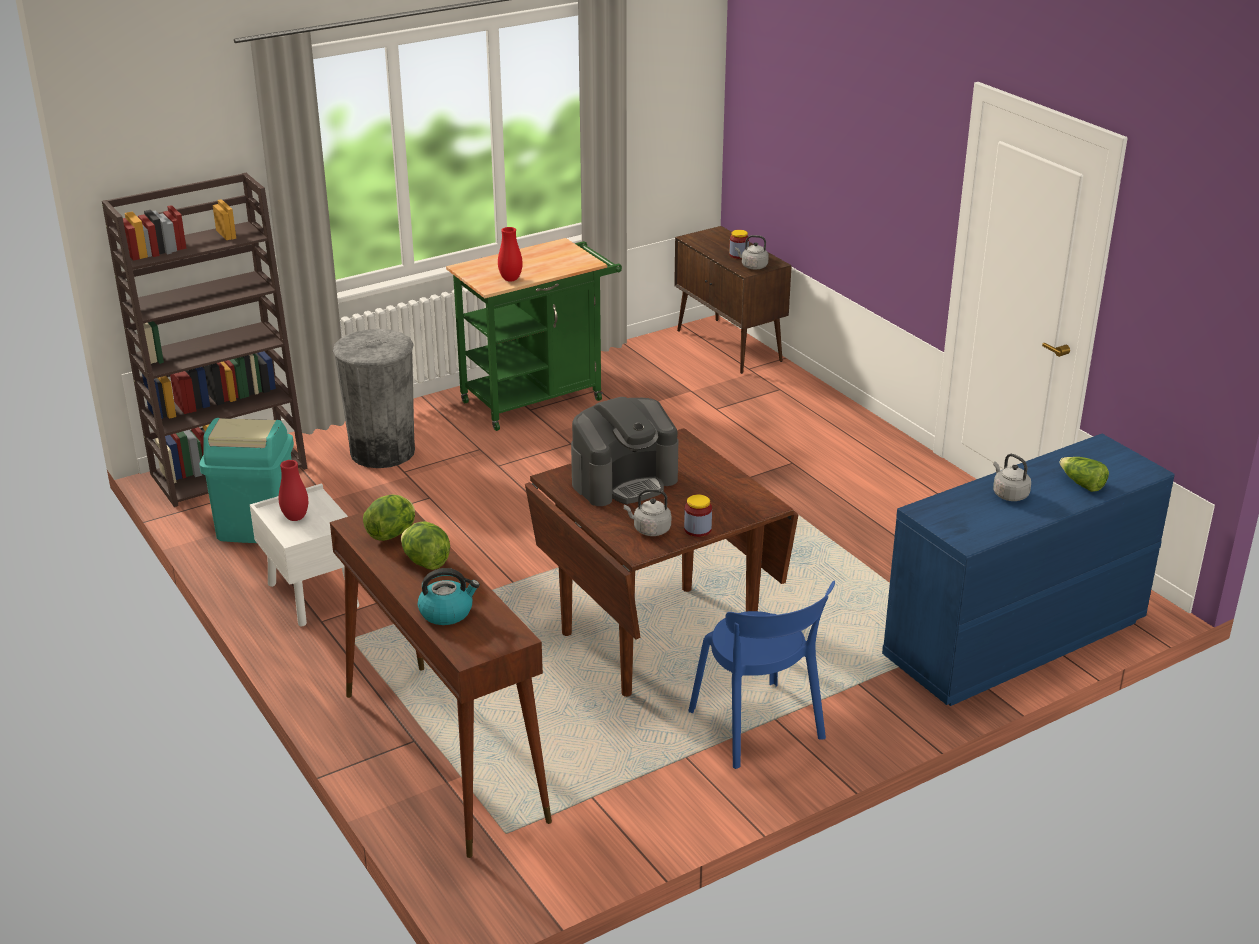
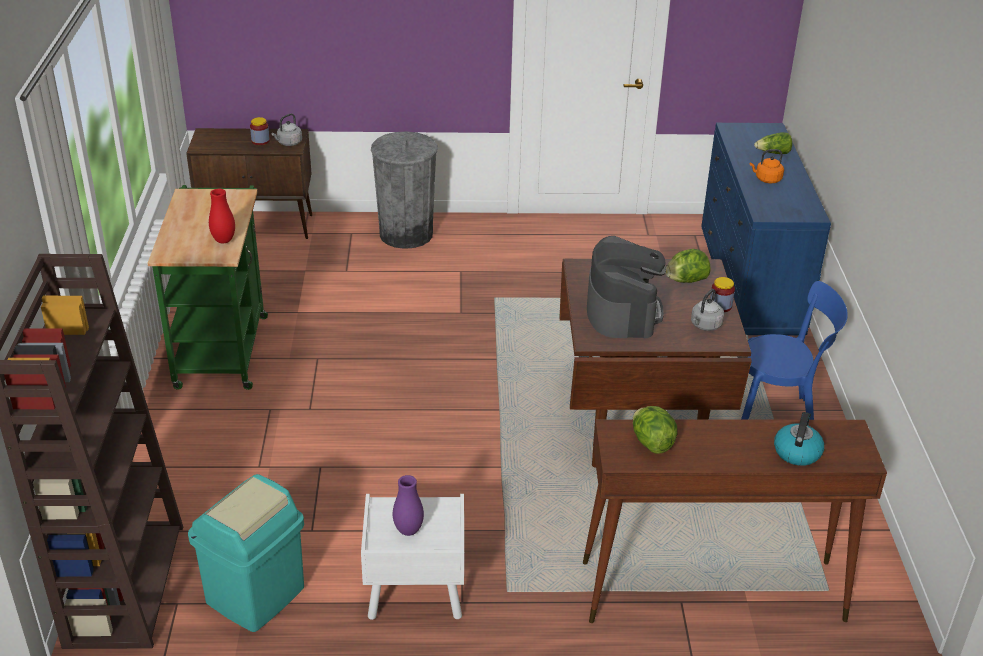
camera: 60 degrees left, 5 degrees up
(295, 518) = (408, 530): red vase -> purple vase
(382, 451) = (208, 467): grey trash can -> grey trash can (406, 234)
(425, 562) = (711, 439): lettuce -> lettuce (686, 280)
(1008, 494) = (766, 179): grey kettle -> orange kettle

